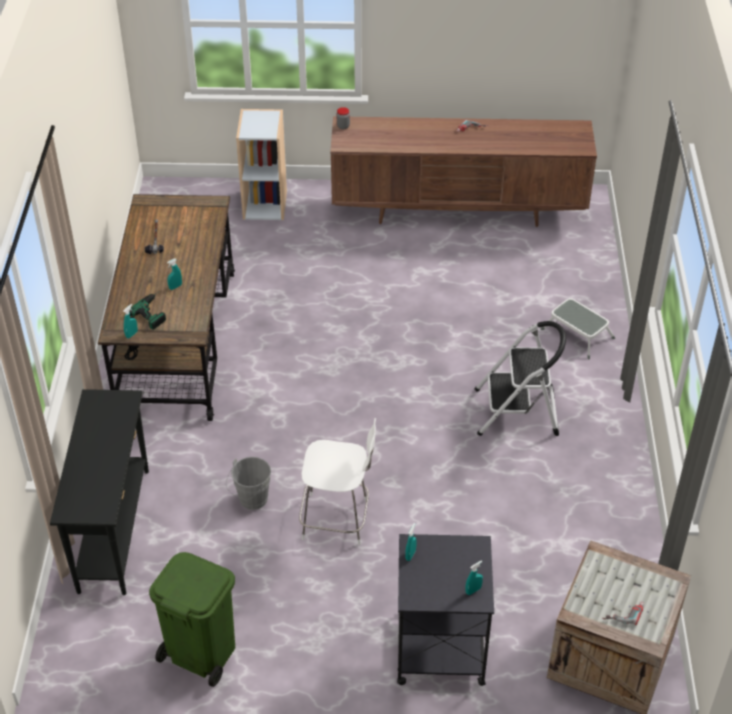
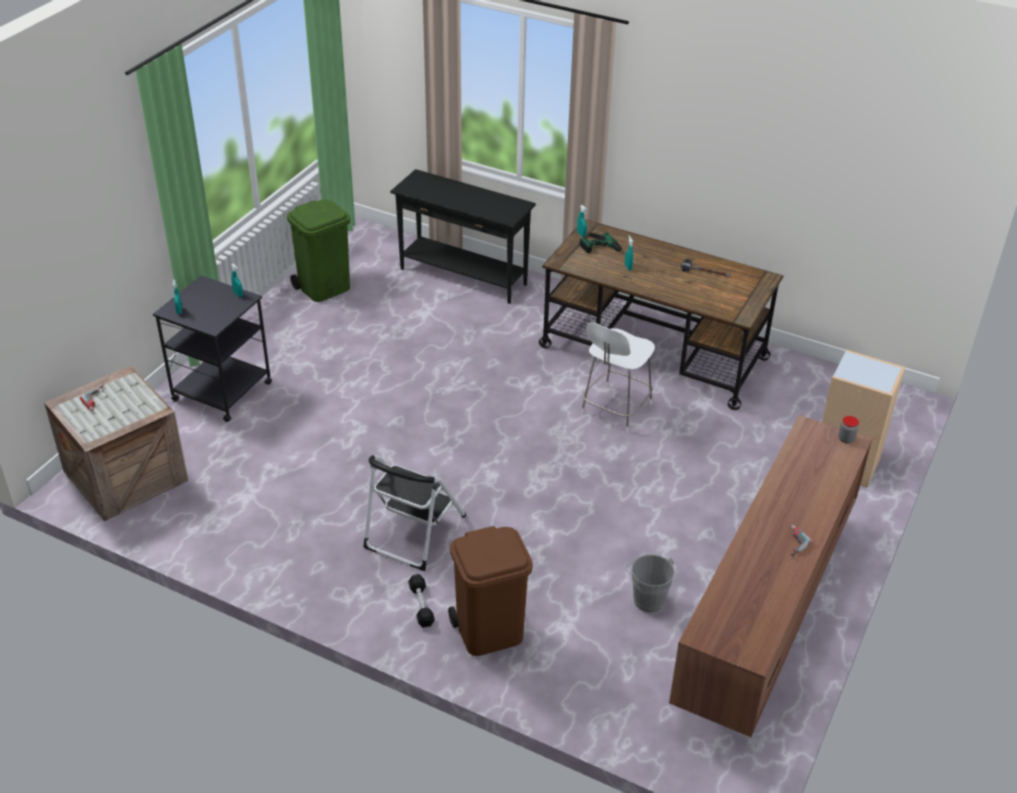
camera: 115 degrees right, 5 degrees down
(251, 501) = (438, 344): grey bucket -> grey bucket (646, 598)
(338, 520) = (383, 380): white chair -> white chair (615, 410)
(577, 333) = (490, 632): grey step ladder -> brown trash can
(585, 378) = (421, 605): none -> black dumbbell

